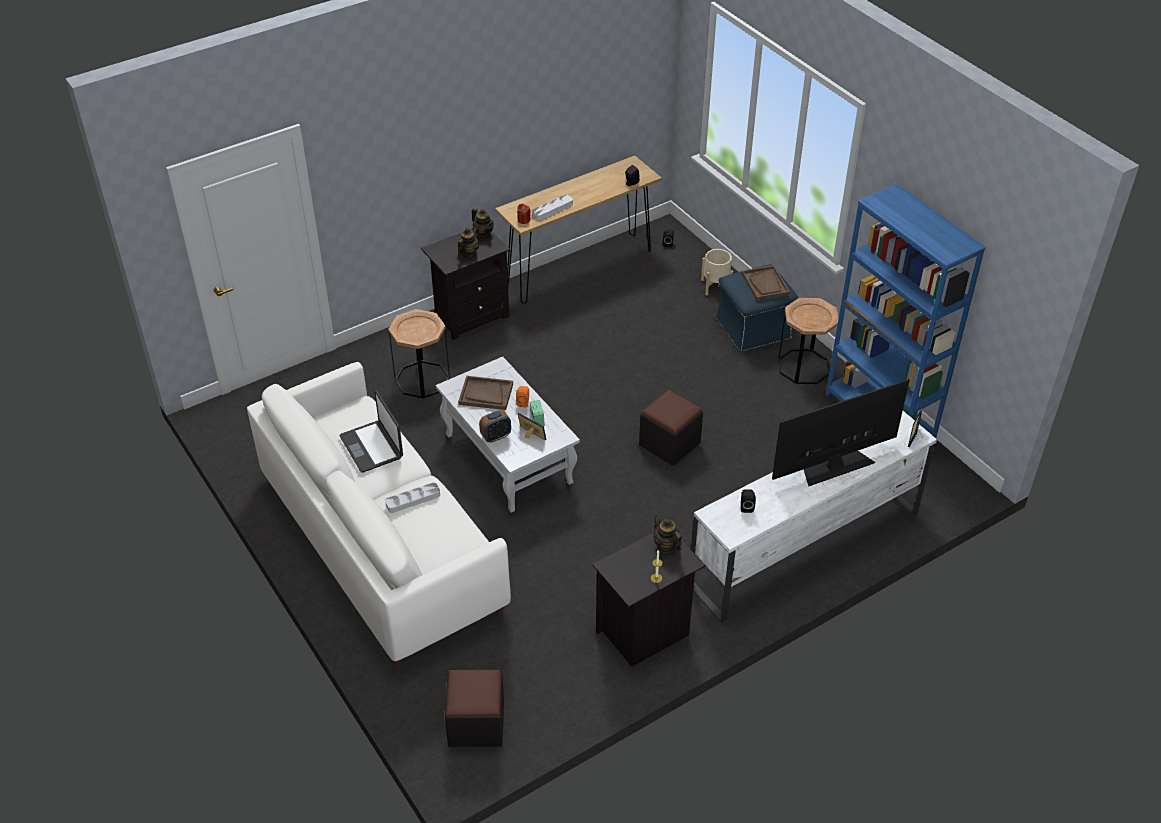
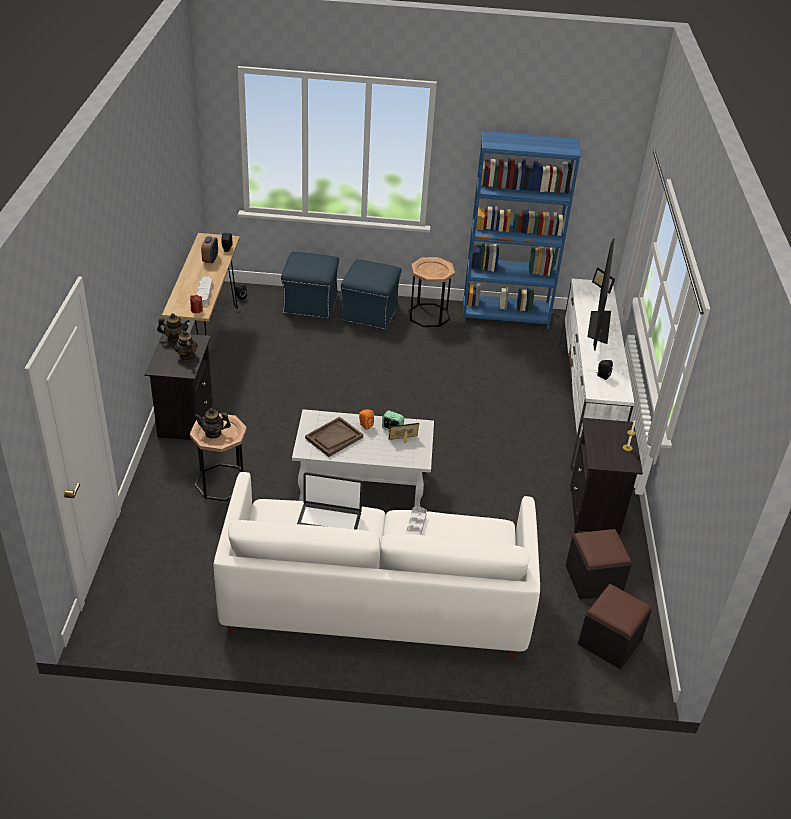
camera: 55 degrees left, 5 degrees down
(496, 436) = (385, 457): alarm clock -> alarm clock (210, 259)
(666, 545) = (601, 428): teapot -> teapot (213, 433)
(669, 444) = (434, 404): black ottoman -> black ottoman (593, 580)
(715, 286) = (309, 304): beige planter -> blue ottoman
(765, 284) = (375, 270): brown tray -> none

